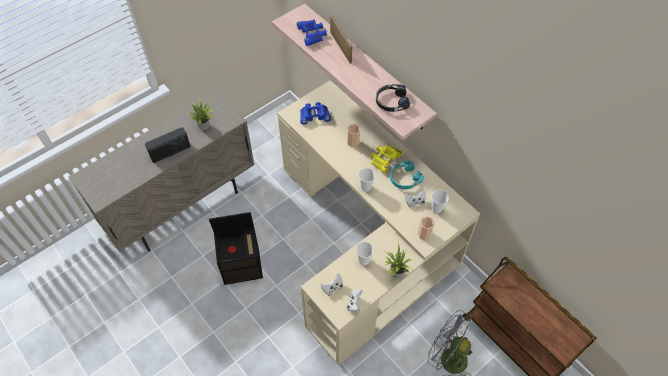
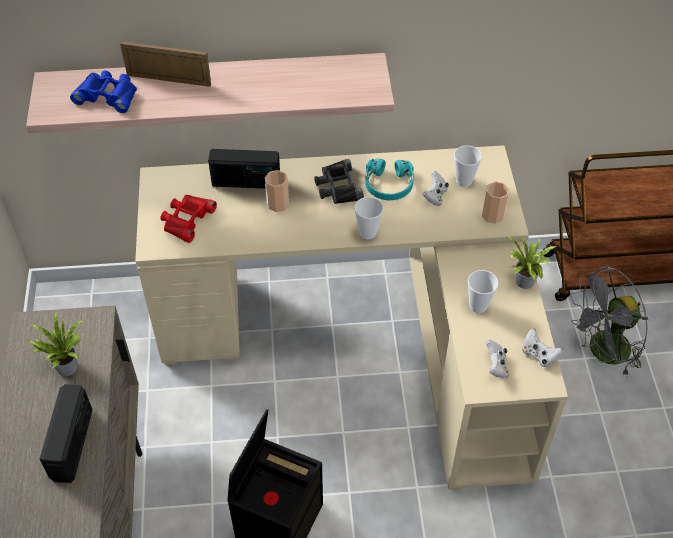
camera: 55 degrees left, 5 degrees down
(314, 115) = (186, 219): blue binoculars -> red binoculars
(355, 122) = (246, 182): none -> radio
(384, 158) = (337, 187): yellow binoculars -> black binoculars
(391, 101) = (323, 82): black headphones -> none

